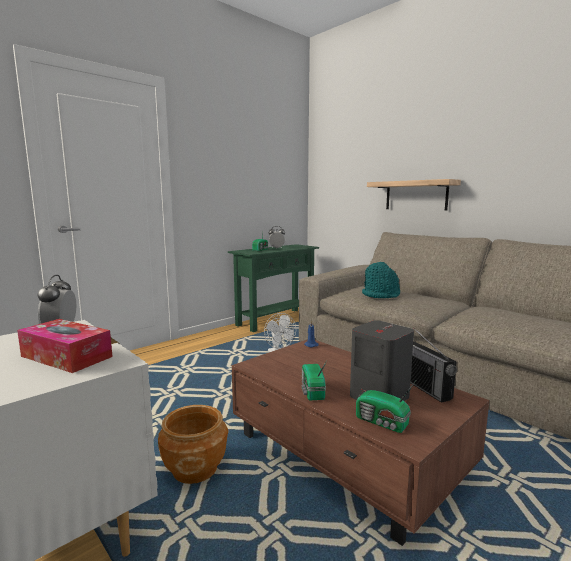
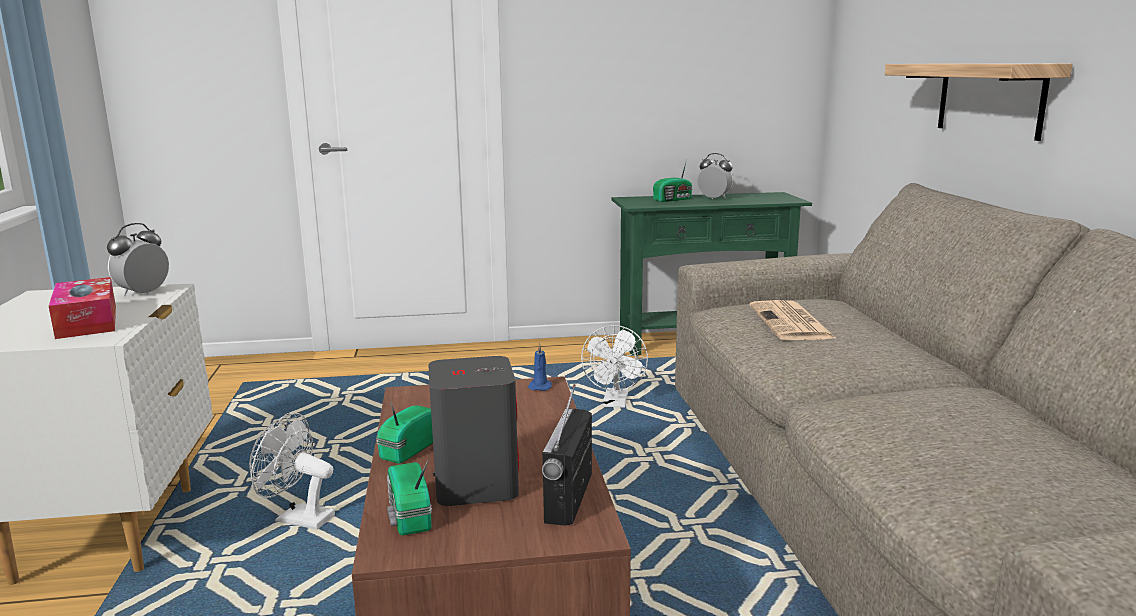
camera: 35 degrees right, 5 degrees up
(195, 469) = (297, 519): brown planter -> white fan
(381, 295) = (792, 323): turquoise hat -> newspaper

